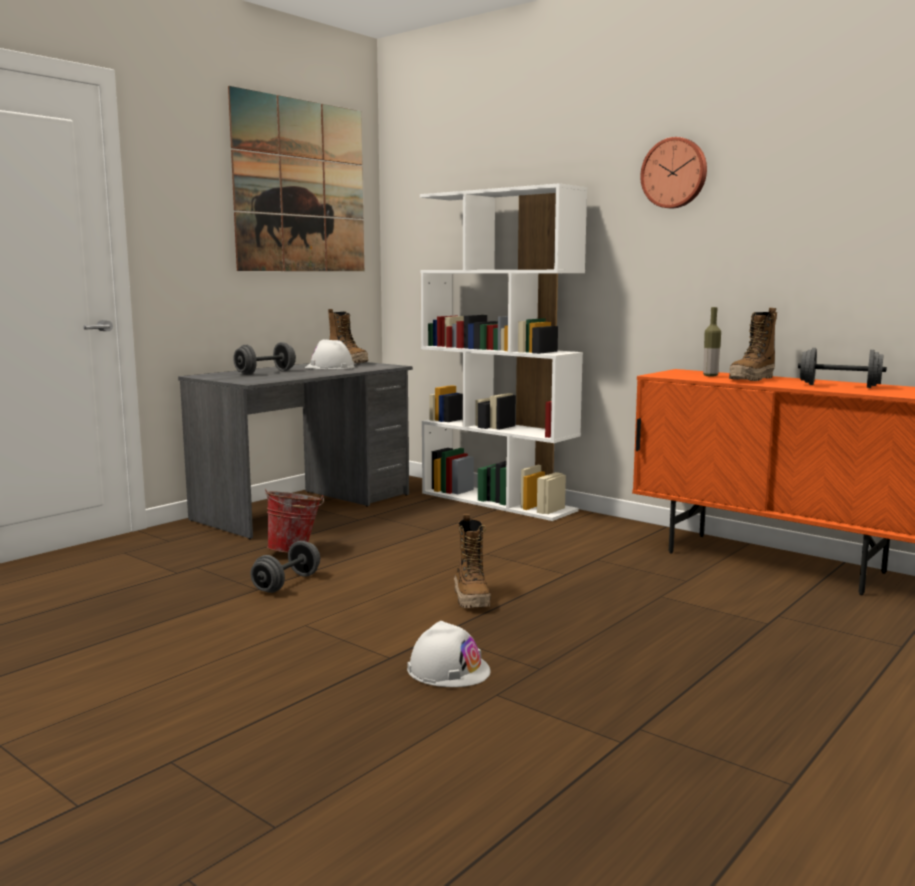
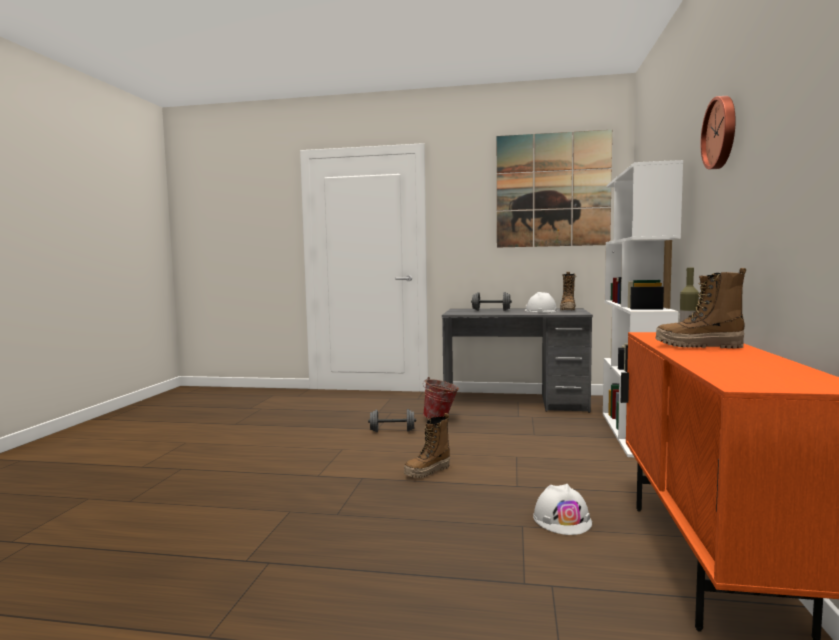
camera: 60 degrees right, 5 degrees down
(448, 669) = (313, 492): white hard hat -> white hard hat (562, 519)
(839, 386) = (739, 364): grey dumbbell -> none

